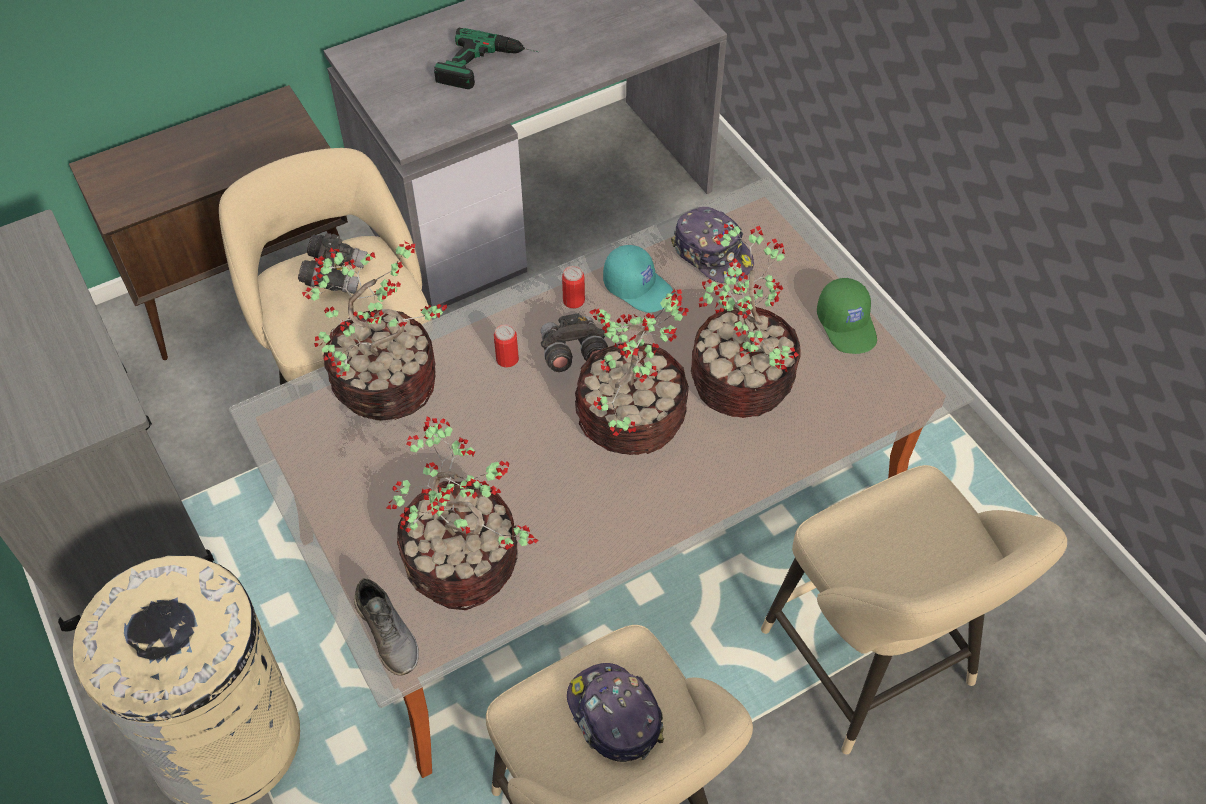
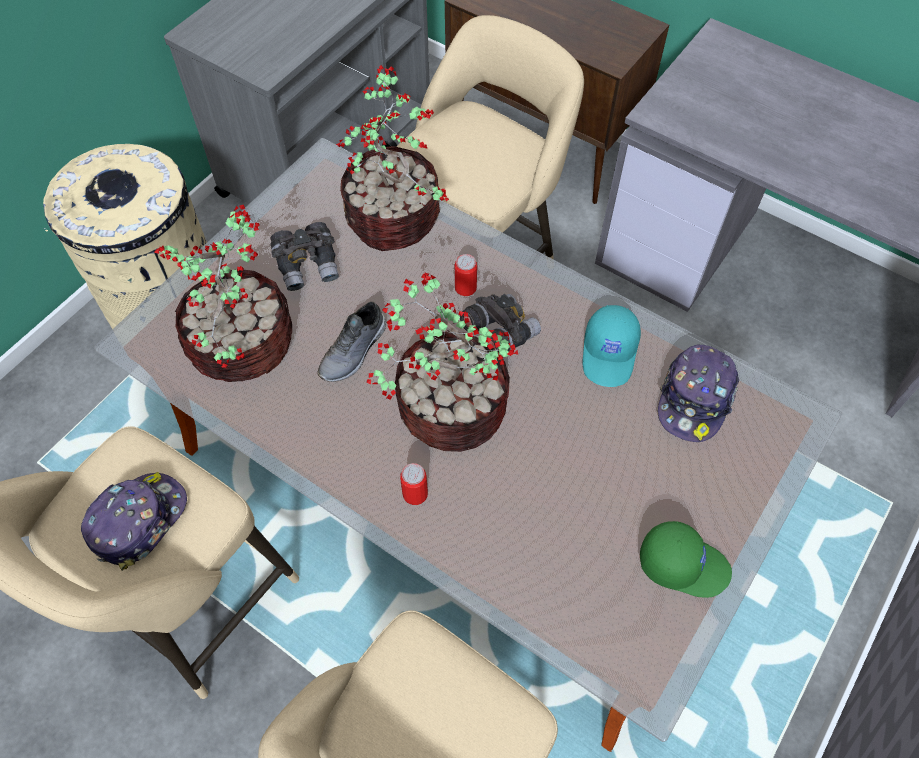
camera: 65 degrees right, 5 degrees up
(335, 275) = (489, 141): grey binoculars -> grey binoculars (308, 266)
(389, 633) = (158, 324): grey shoe -> grey shoe (354, 351)
(488, 67) = (784, 127): power drill -> none
(573, 301) = (561, 309): can -> can (415, 494)
(739, 378) = (550, 483): potted plant -> none
(847, 325) = (683, 563): green cap -> green cap turned 120 degrees counterclockwise

